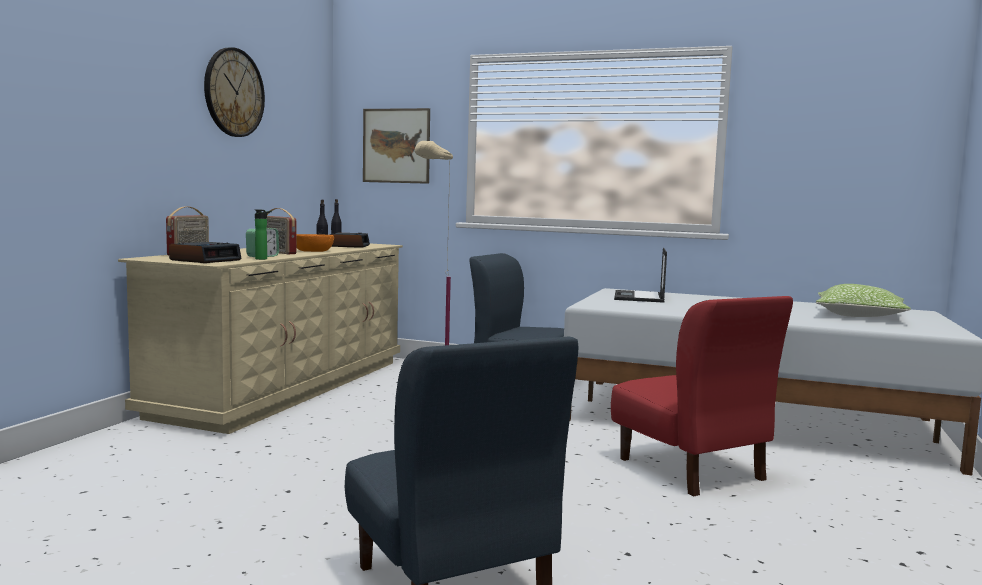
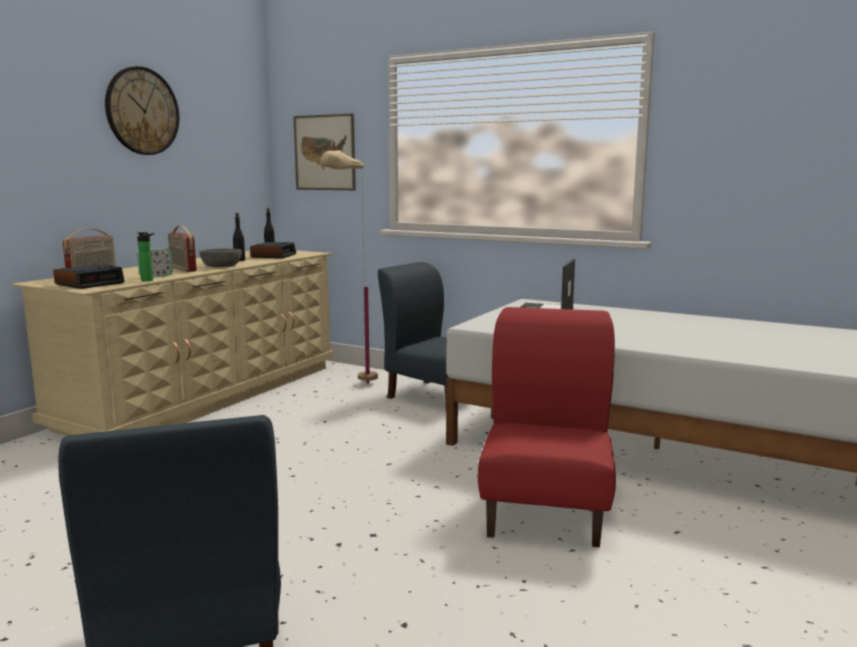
camera: 10 degrees right, 5 degrees up
(312, 251) = (221, 266): orange bowl -> grey bowl
(691, 469) = (546, 512): red chair -> red chair turned 150 degrees counterclockwise
(859, 316) = (773, 341): pillow -> none

